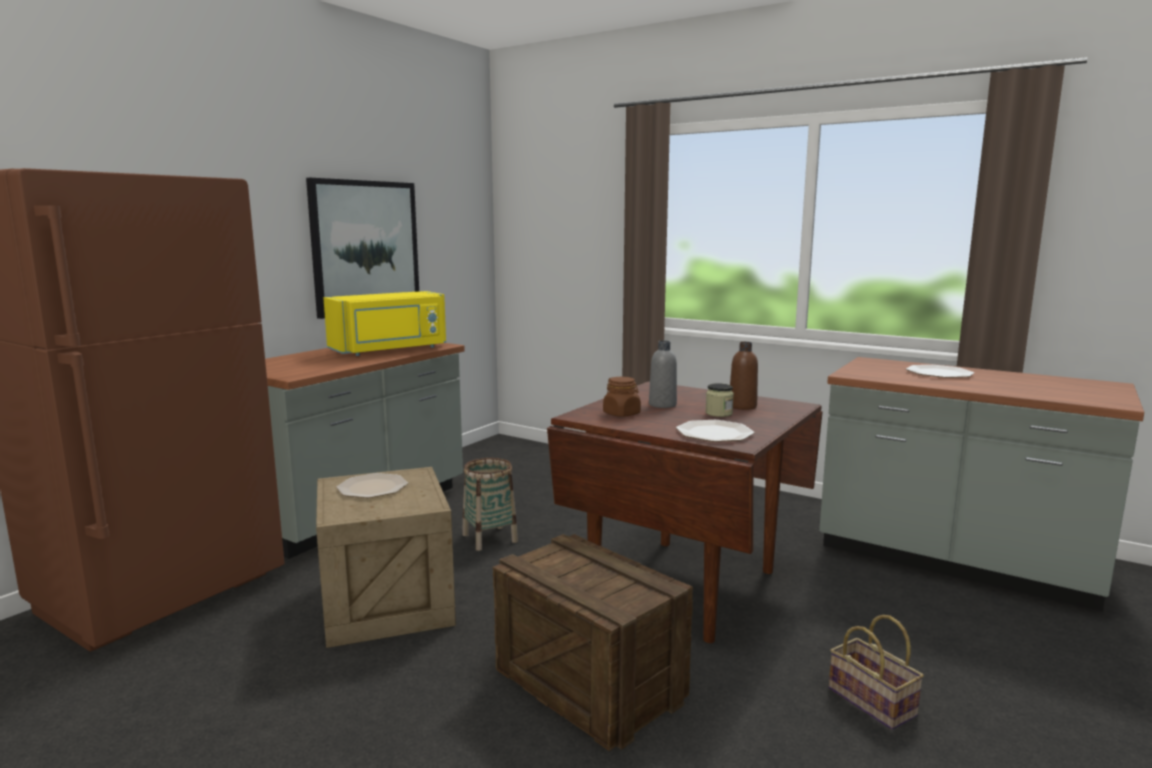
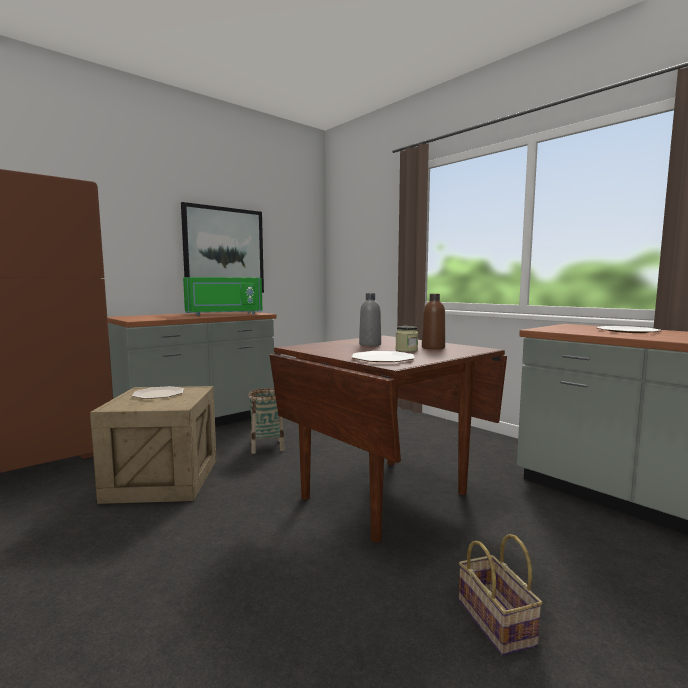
camera: 15 degrees right, 5 degrees down
(390, 350) = (224, 314): yellow microwave -> green microwave
(590, 685) = (252, 561): crate -> none
(622, 414) = (329, 347): brown jar -> none

